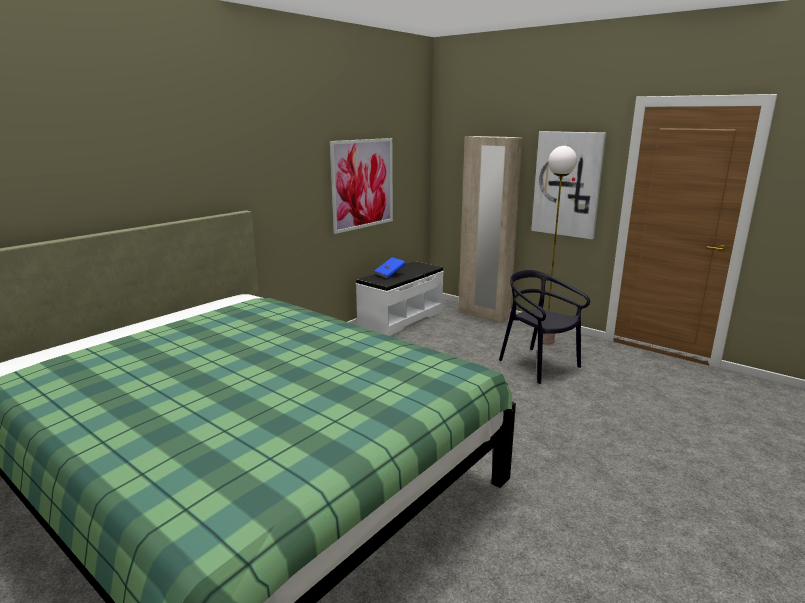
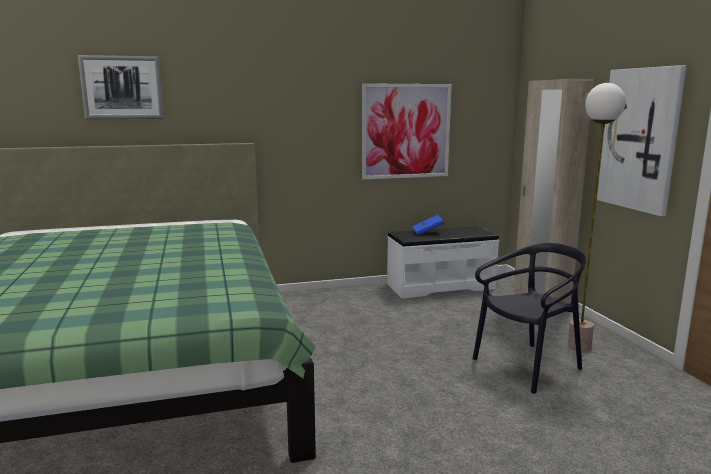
camera: 35 degrees right, 5 degrees down
(104, 160) = (122, 87): none -> picture
(538, 365) = (528, 366): black chair -> black chair turned 60 degrees clockwise

